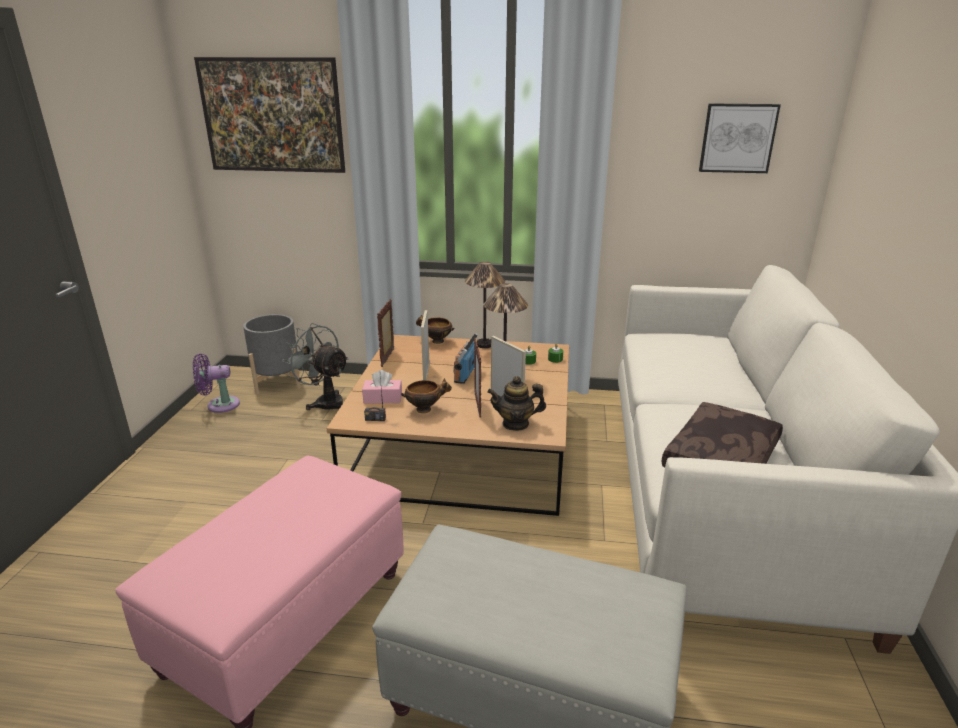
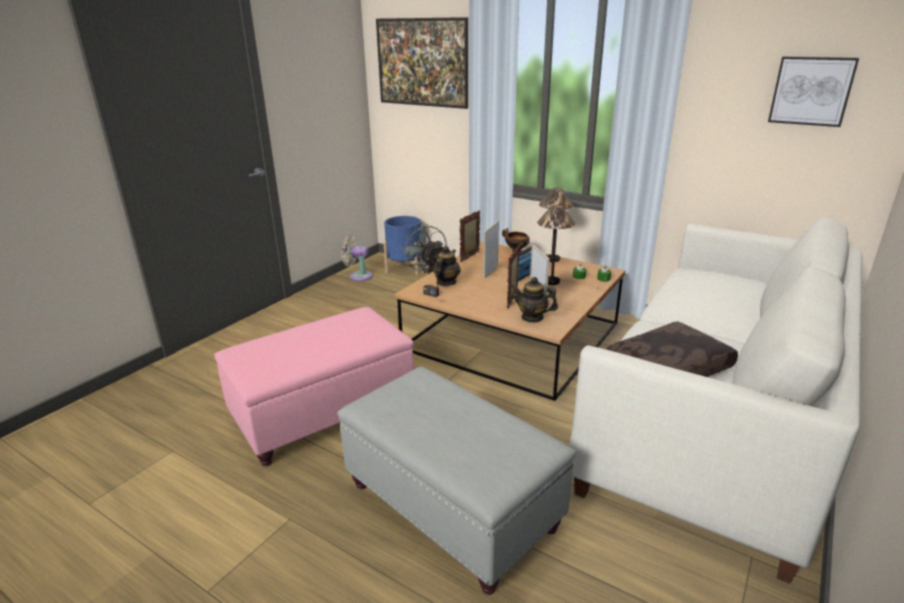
camera: 25 degrees right, 0 degrees up
(219, 405) = (358, 276): purple fan -> beige fan
(277, 381) = (404, 268): grey planter -> blue planter
(383, 398) = (446, 282): pink tissue box -> teapot
(425, 409) = (471, 295): bowl -> none

